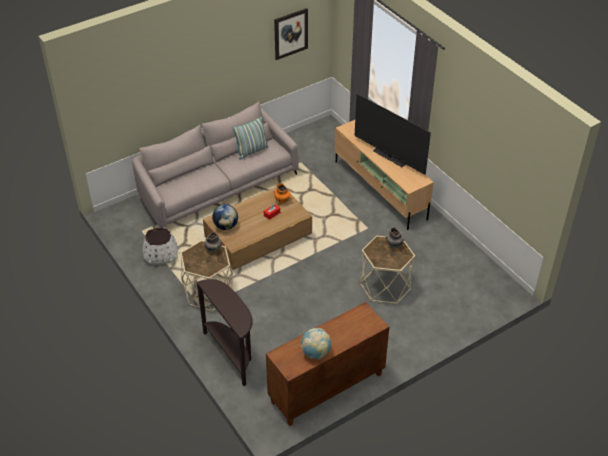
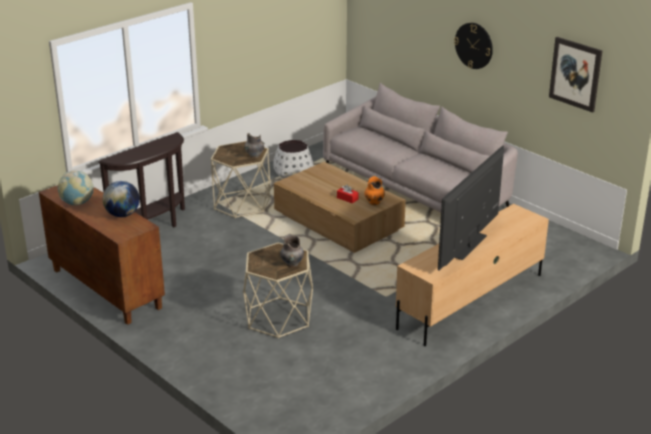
camera: 80 degrees right, 15 degrees down
(209, 66) = (474, 45): none -> wall clock
(226, 226) = (316, 174): globe -> globe (122, 214)
(251, 151) = (450, 169): pillow -> none

